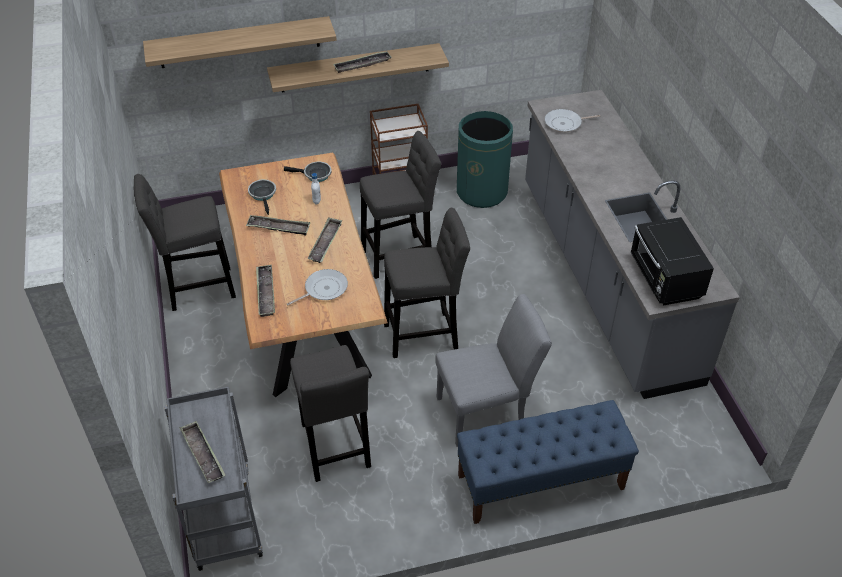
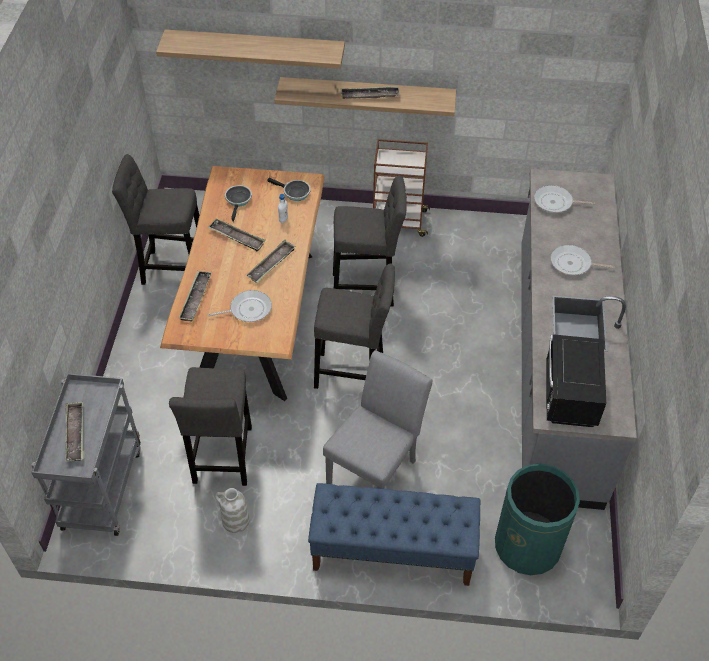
camera: 20 degrees right, 5 degrees up
(376, 503) = (235, 521): none -> white vase
(482, 192) = (476, 244): green trash can -> green trash can (527, 546)
(487, 411) = (376, 467): grey chair -> grey chair turned 60 degrees counterclockwise
(608, 170) = (573, 264): none -> frying pan

